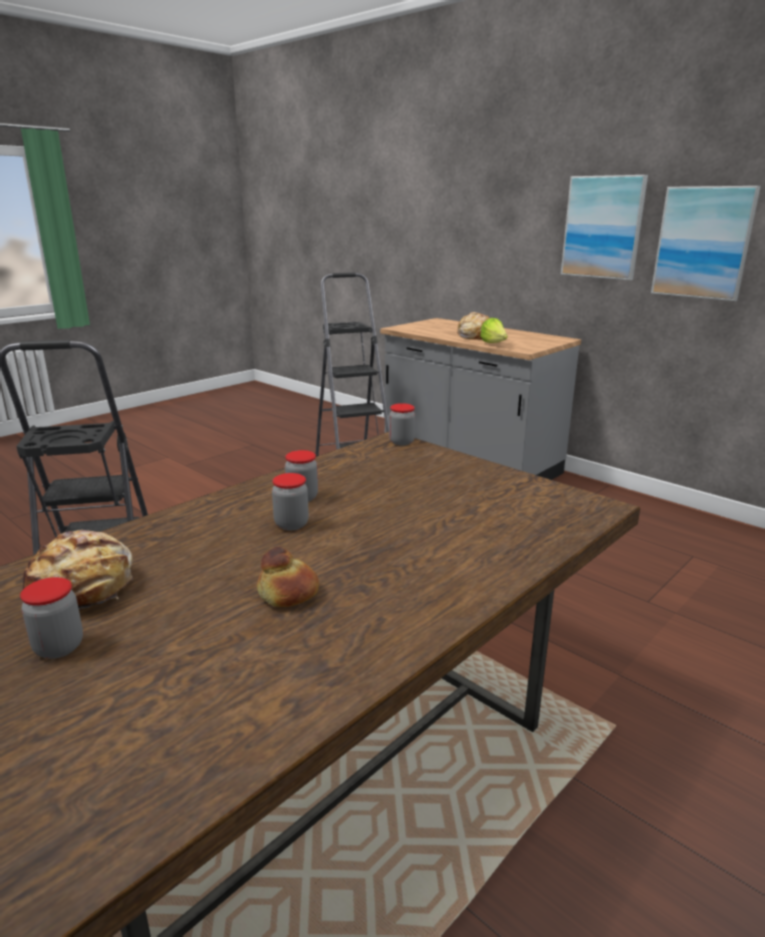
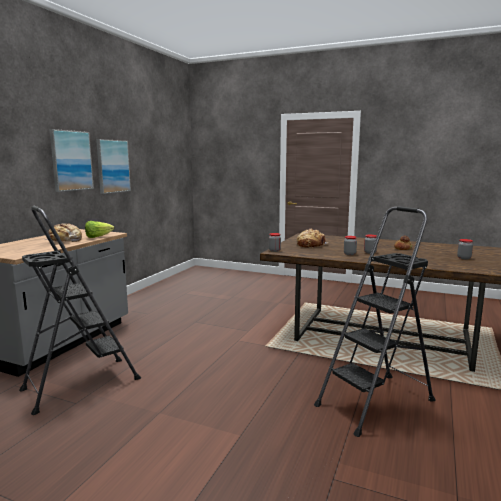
camera: 110 degrees left, 10 degrees down
(83, 589) = (446, 261): bread -> bread (310, 245)

